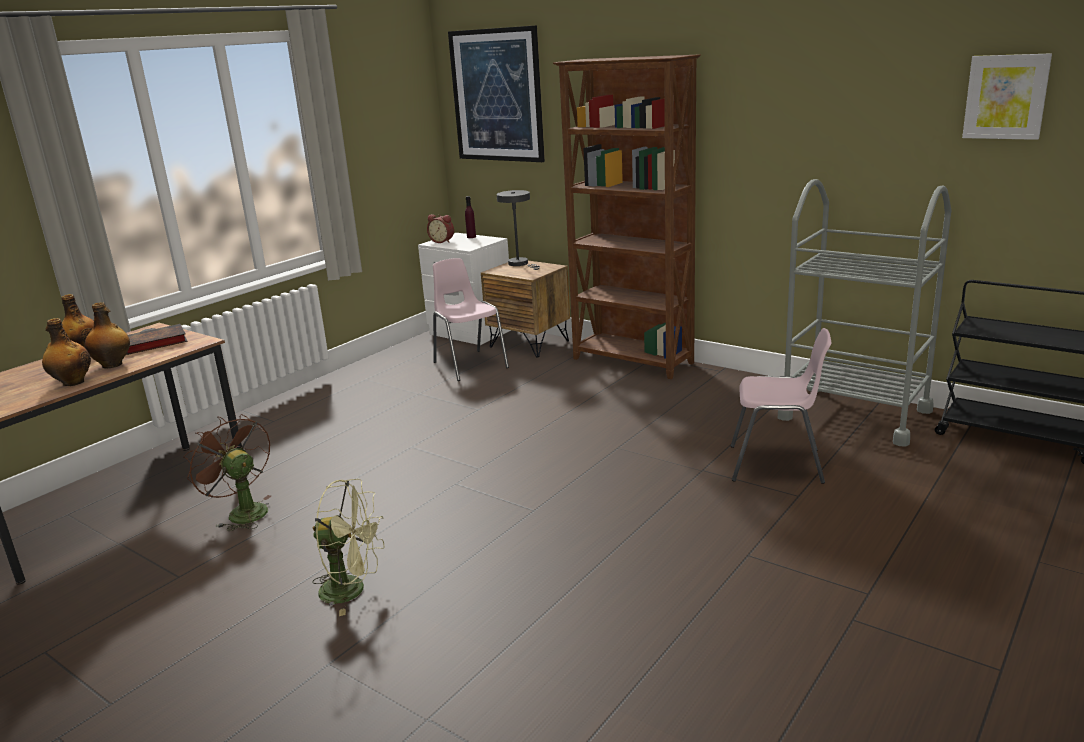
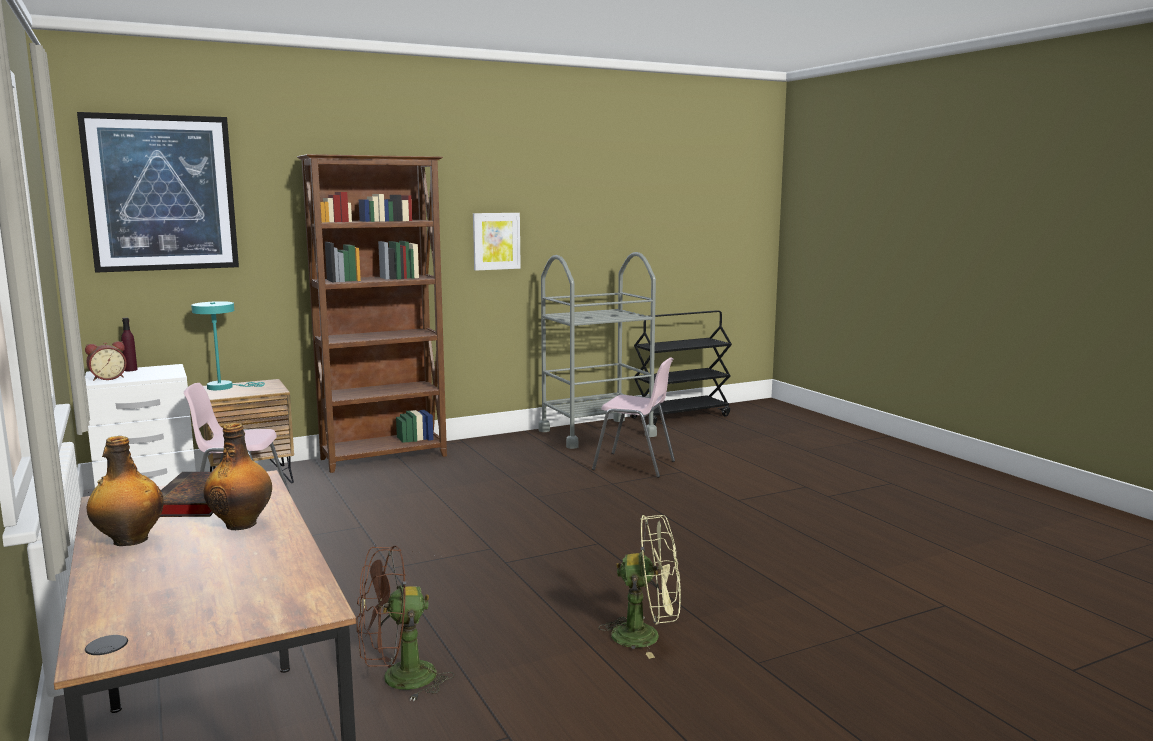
camera: 65 degrees left, 10 degrees down
(72, 382) = (271, 547): bottle -> none
(352, 590) = (646, 636): green fan -> green fan turned 60 degrees clockwise
(520, 264) = (225, 387): grey table lamp -> turquoise table lamp
(777, 465) = (635, 465): pink chair -> pink chair turned 75 degrees clockwise
(1006, 97) = (637, 196): picture -> picture (496, 241)

